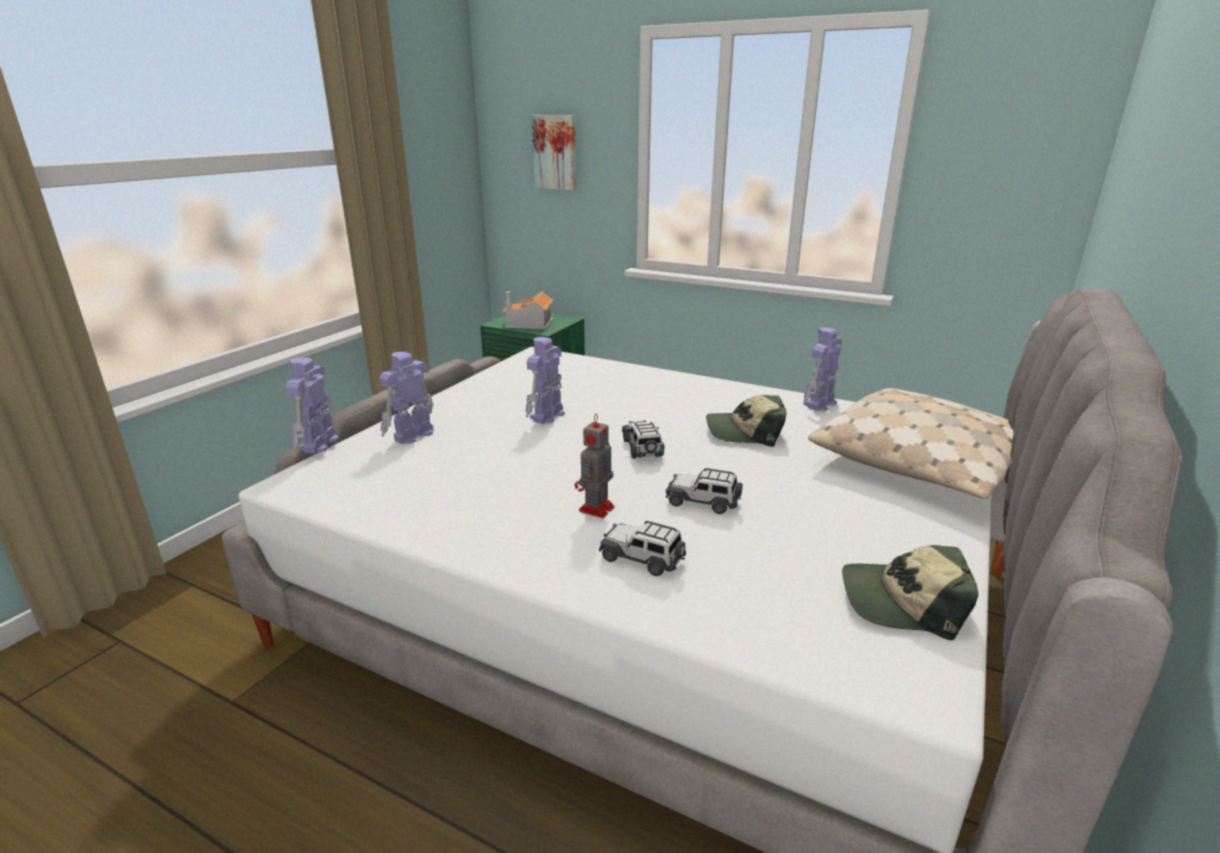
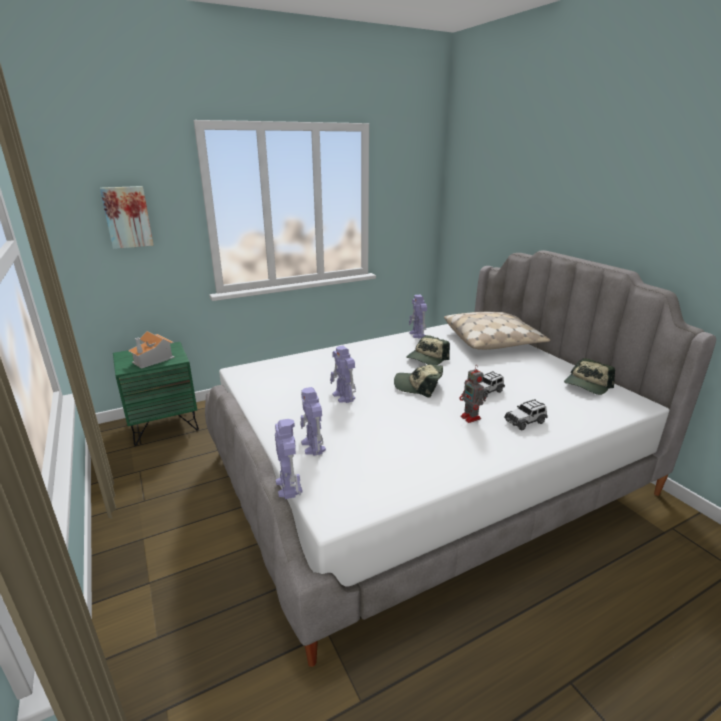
camera: 55 degrees left, 0 degrees up
(318, 444) = (288, 486): toy robot -> toy robot turned 150 degrees counterclockwise
(643, 449) = (418, 386): toy car -> cap

